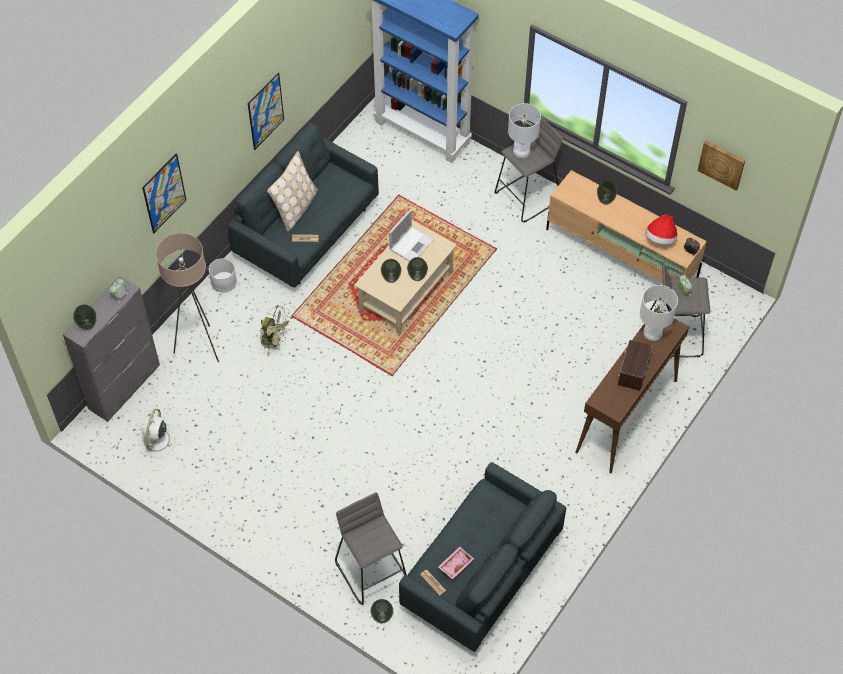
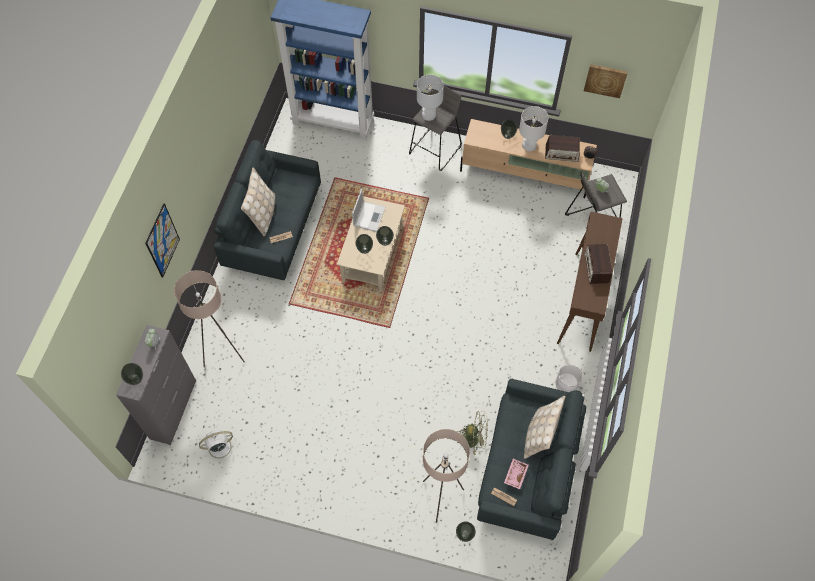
camera: 20 degrees left, 5 degrees up
(156, 441) = (218, 447): white fan -> white fan turned 75 degrees clockwise
(224, 281) = (222, 292): white planter -> white planter (566, 383)
(265, 111) = (218, 142): picture -> none
(275, 341) = (284, 329): green fan -> green fan (474, 439)
(372, 571) = (440, 497): grey stool -> beige floor lamp
(500, 533) = (539, 435): none -> beige pillow
(653, 333) = (597, 232): white table lamp -> white table lamp (529, 145)
(660, 238) = (562, 153): hat -> radio

